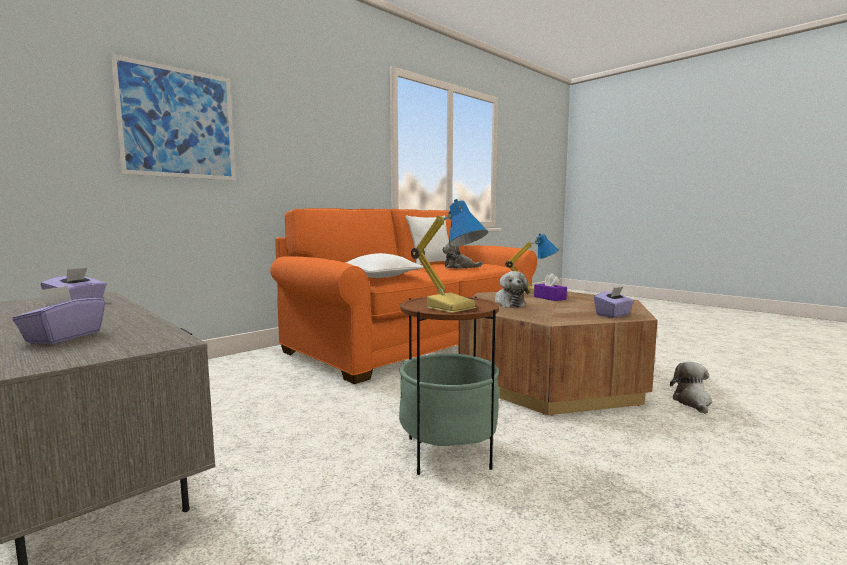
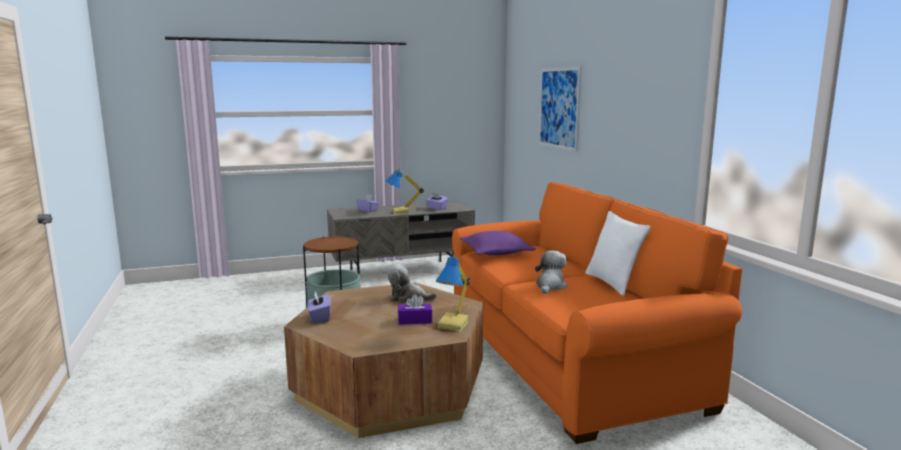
camera: 115 degrees right, 5 degrees up
(380, 277) = (496, 252): white pillow -> purple pillow
(452, 307) = (322, 241): table lamp -> table lamp (401, 212)
(692, 402) = (267, 428): plush toy -> none

